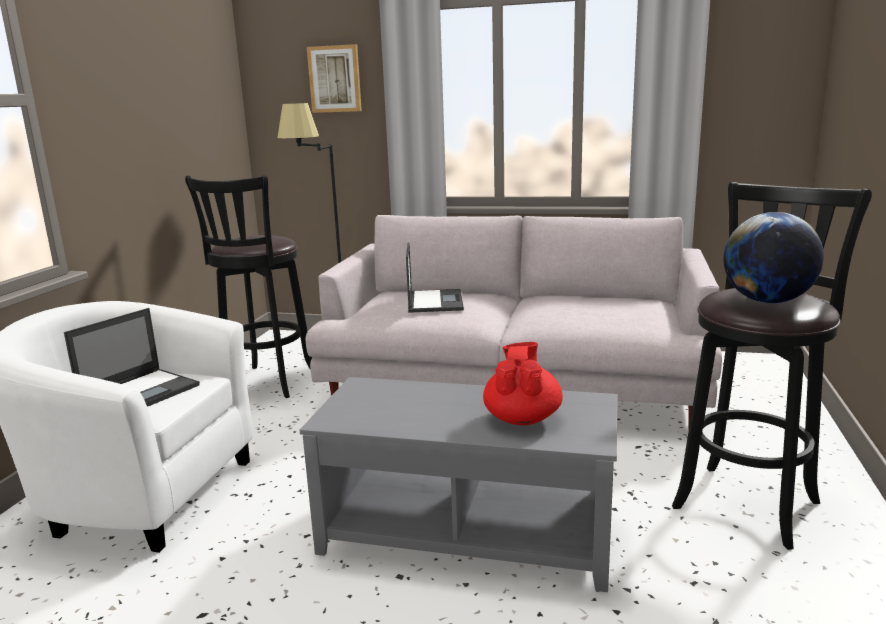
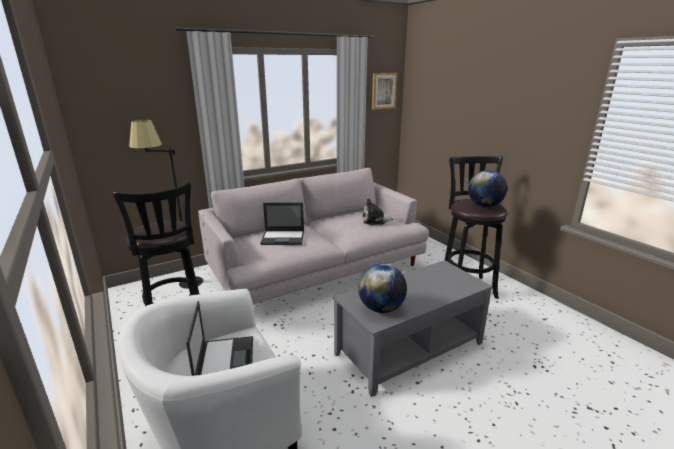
camera: 45 degrees left, 5 degrees up
(335, 79) = (149, 99): picture -> picture (383, 91)
(371, 410) = (381, 308): none -> globe
(435, 301) = (283, 238): laptop -> laptop turned 135 degrees clockwise
(522, 418) = (439, 284): red teapot -> none
(618, 313) = (375, 220): none -> plush toy

